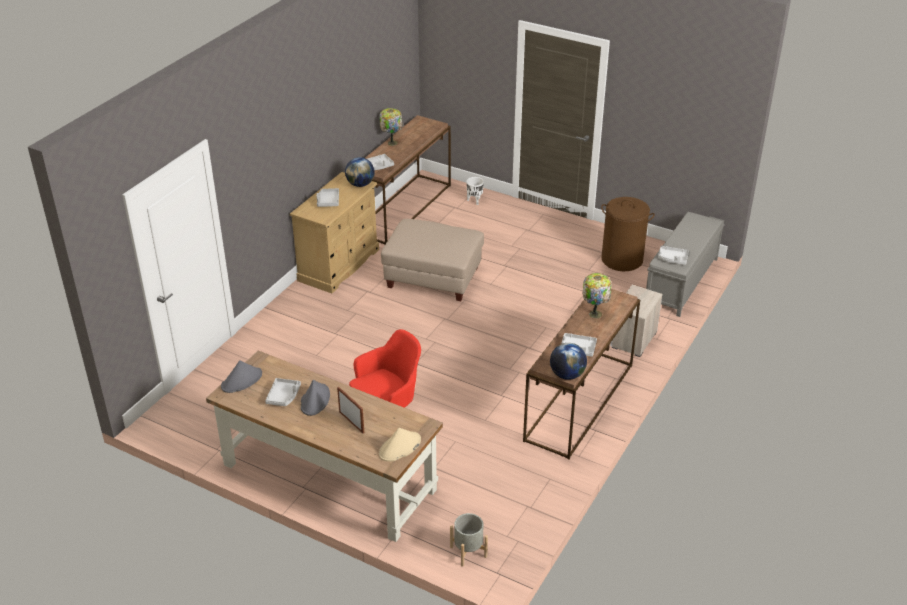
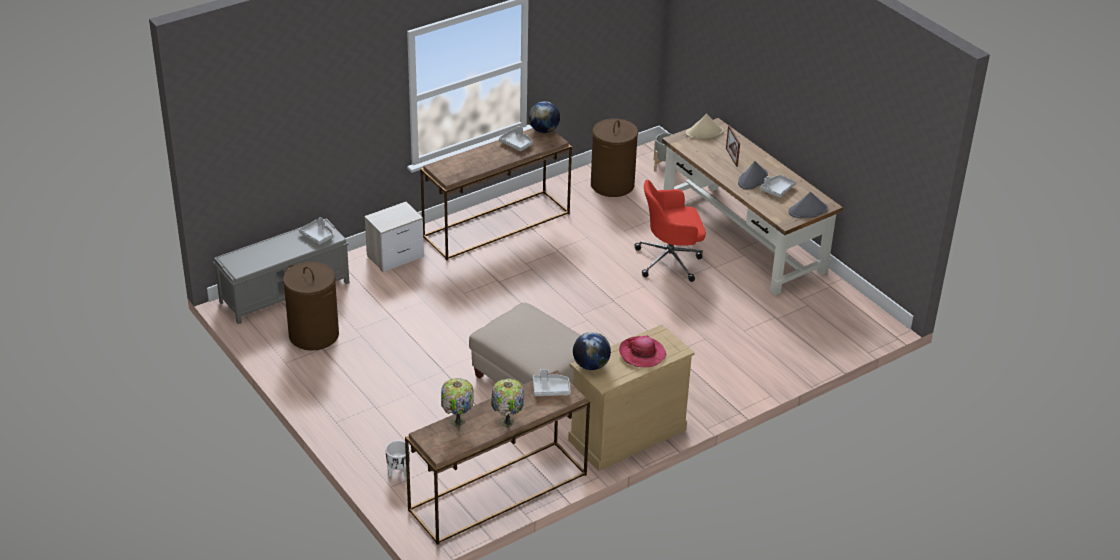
camera: 155 degrees left, 0 degrees up
(328, 201) = (642, 353): grey tray -> hat
(506, 497) = (612, 185): none -> brown laundry basket
(595, 313) = (474, 163): table lamp -> table lamp (457, 422)

